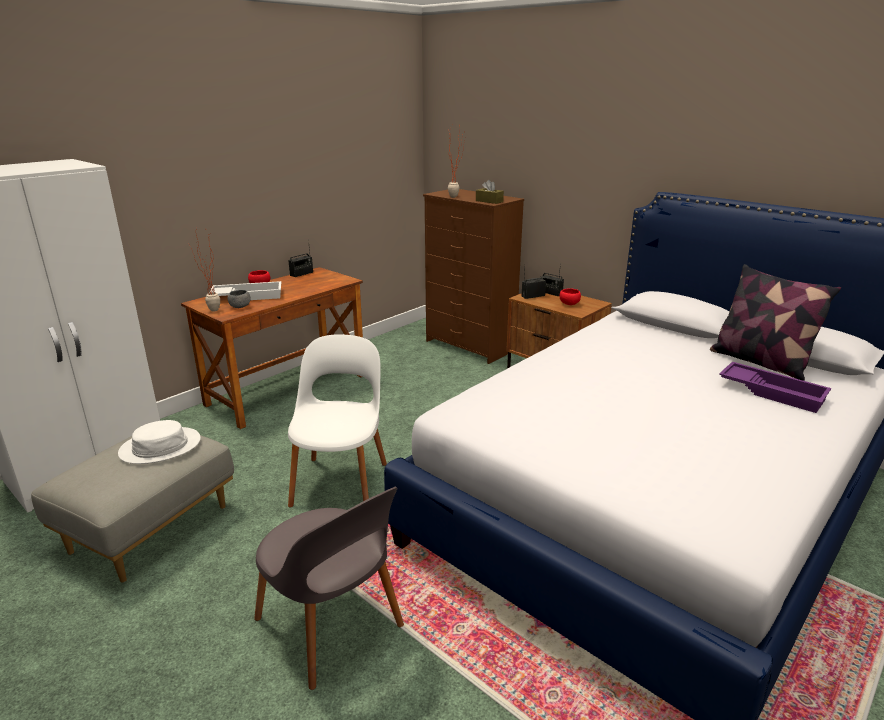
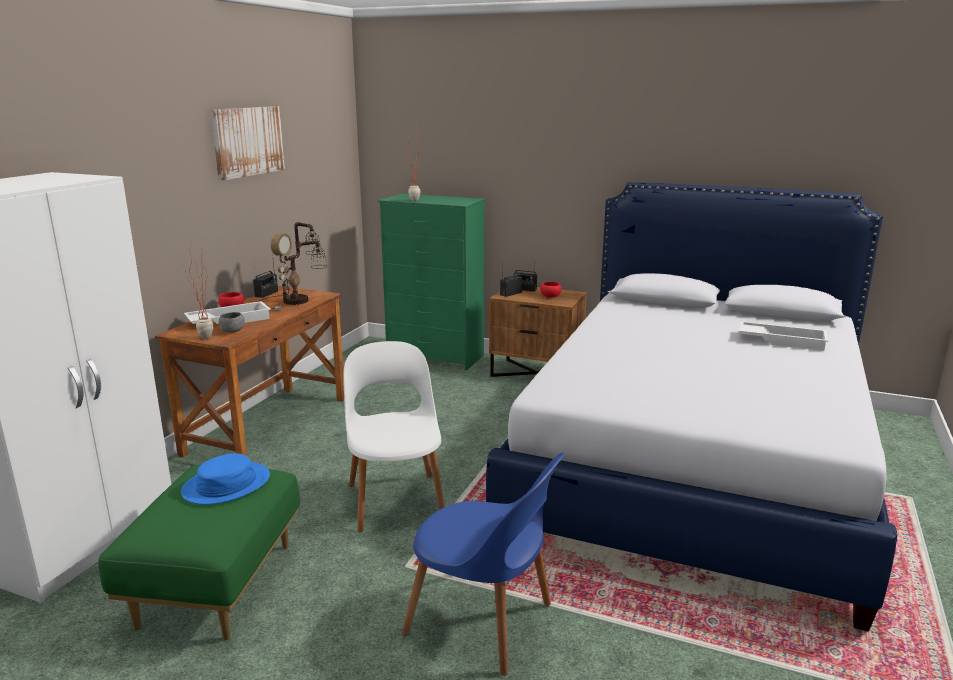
camera: 20 degrees left, 5 degrees down
(150, 528) = (216, 584): grey ottoman -> green ottoman
(160, 447) = (226, 484): white hat -> blue hat
(290, 134) = (247, 141): none -> picture
(319, 284) = (297, 301): none -> table lamp
(331, 627) = (484, 622): grey chair -> blue chair
(470, 346) = (436, 357): brown dresser -> green dresser
(489, 201) = (455, 202): brown tissue box -> none
(760, 362) = (754, 321): pillow -> none
(772, 392) = (782, 340): purple tray -> white tray

